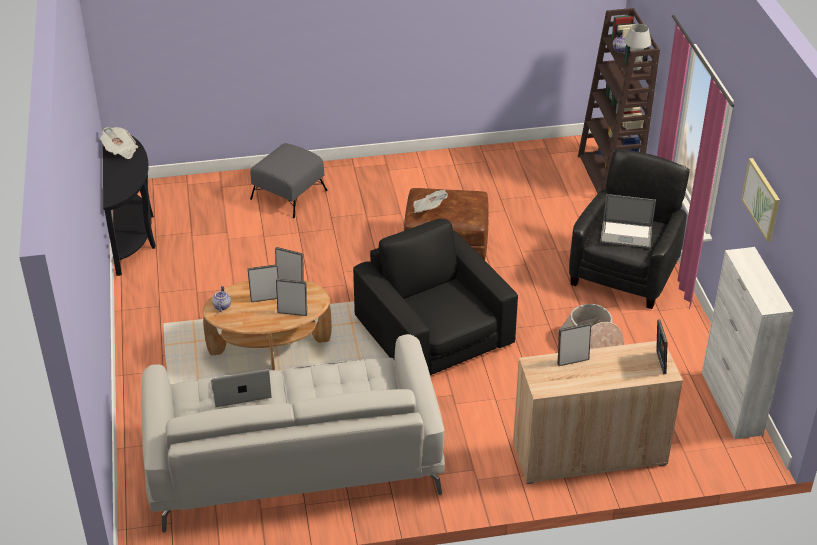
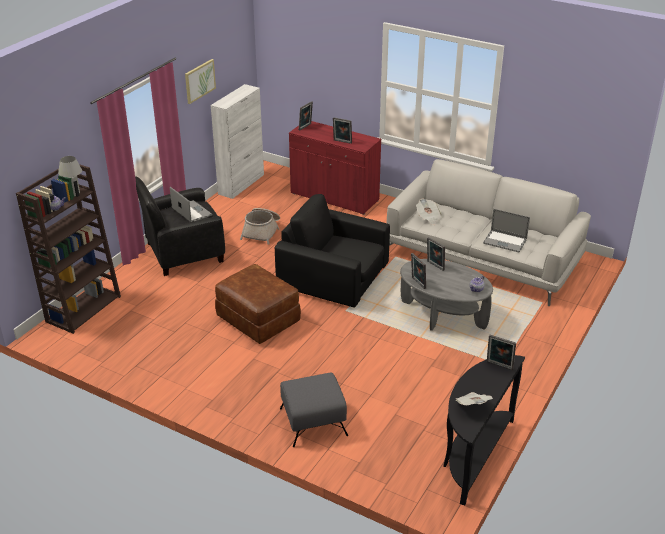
camera: 140 degrees left, 5 degrees down
(265, 298) = (444, 281): picture frame -> picture frame (499, 366)
(270, 348) = (443, 315): brown coffee table -> grey coffee table
(429, 209) = (271, 286): newspaper -> newspaper (429, 218)
(435, 332) = (334, 276): black armchair -> black armchair turned 105 degrees clockwise
(589, 453) = (334, 197): beige cabinet -> red cabinet

